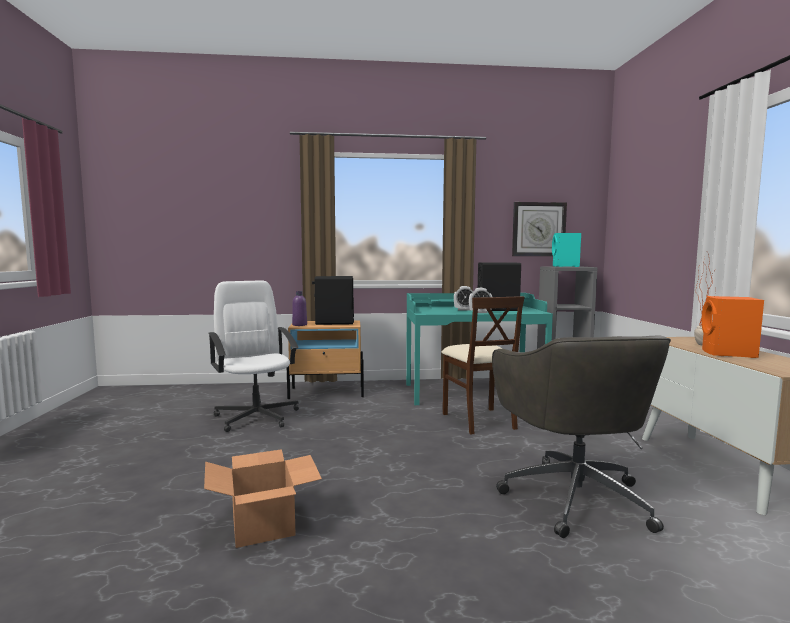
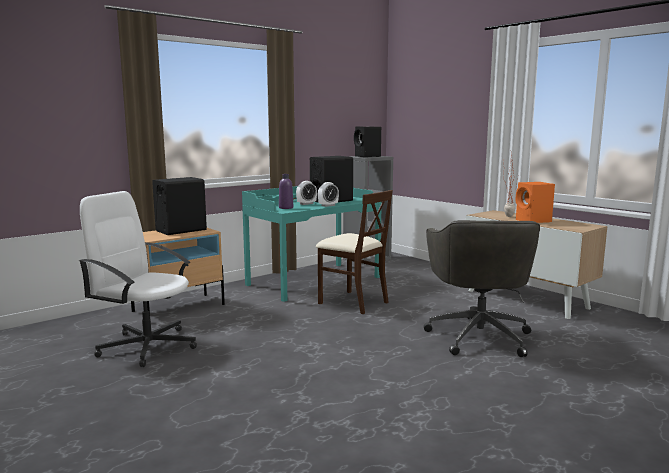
camera: 35 degrees left, 5 degrees up
(262, 524) = (319, 418): cardboard box -> none
(299, 325) = (151, 237): purple bottle -> purple bottle (286, 208)
(538, 229) = (340, 122): wall clock -> none
(565, 266) = (367, 156): turquoise speaker -> black speaker
(573, 496) = (479, 336): grey office chair -> grey office chair turned 45 degrees clockwise

